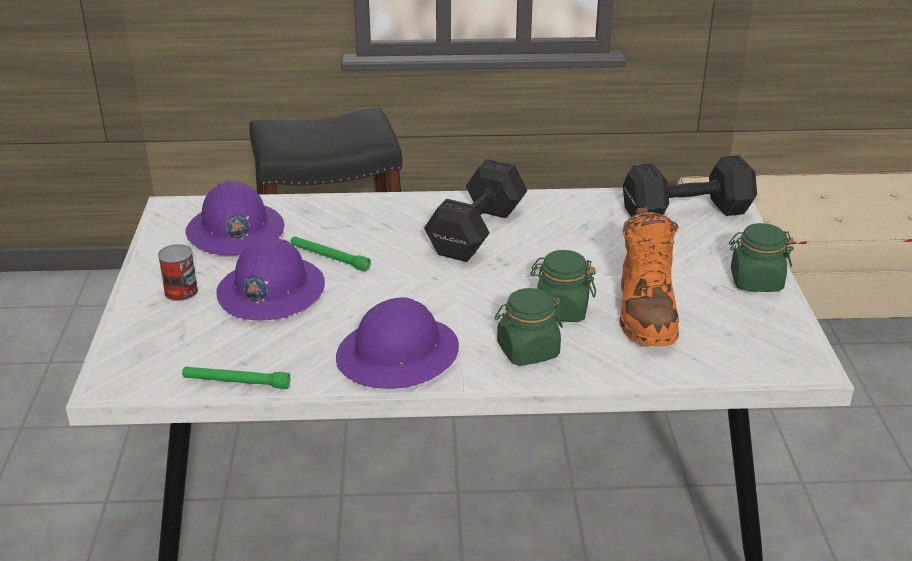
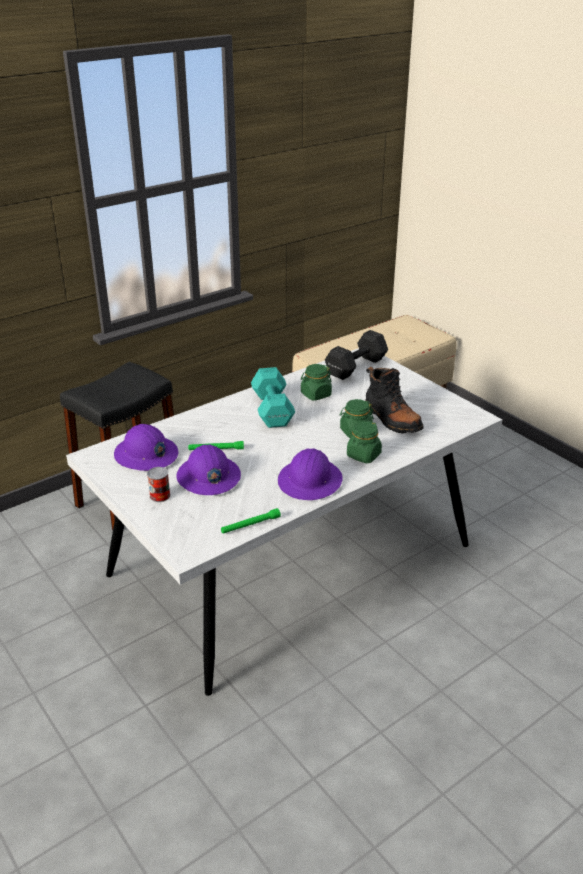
camera: 35 degrees left, 0 degrees up
(479, 230) = (273, 409): black dumbbell -> turquoise dumbbell
(645, 312) = (392, 419): orange boot -> black boot
(755, 281) = (419, 388): green jar -> green jar (315, 394)

